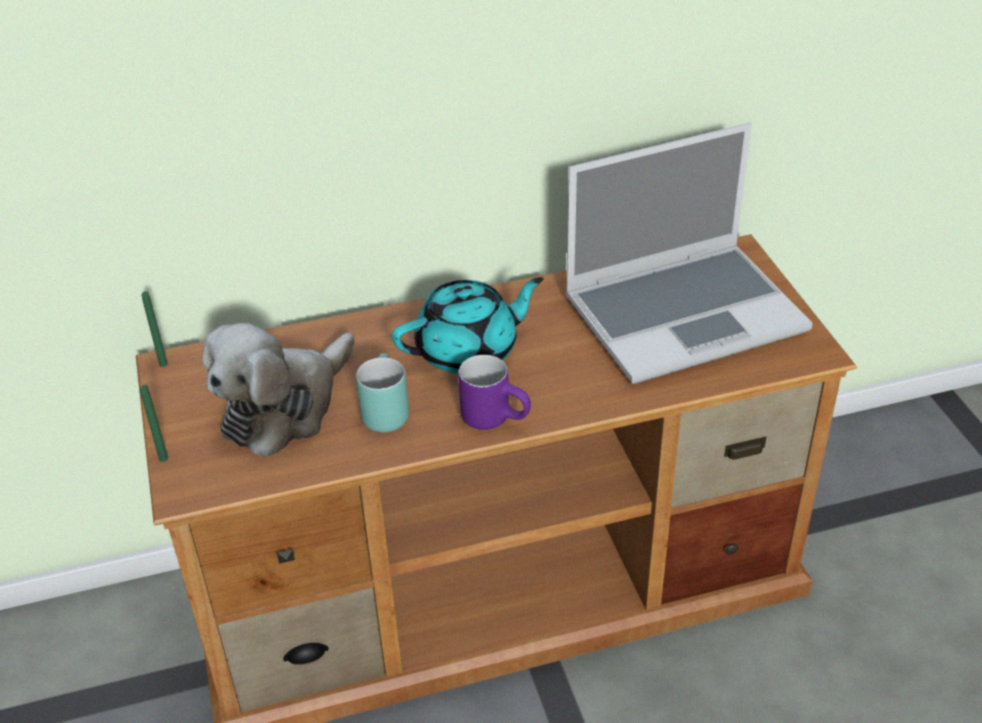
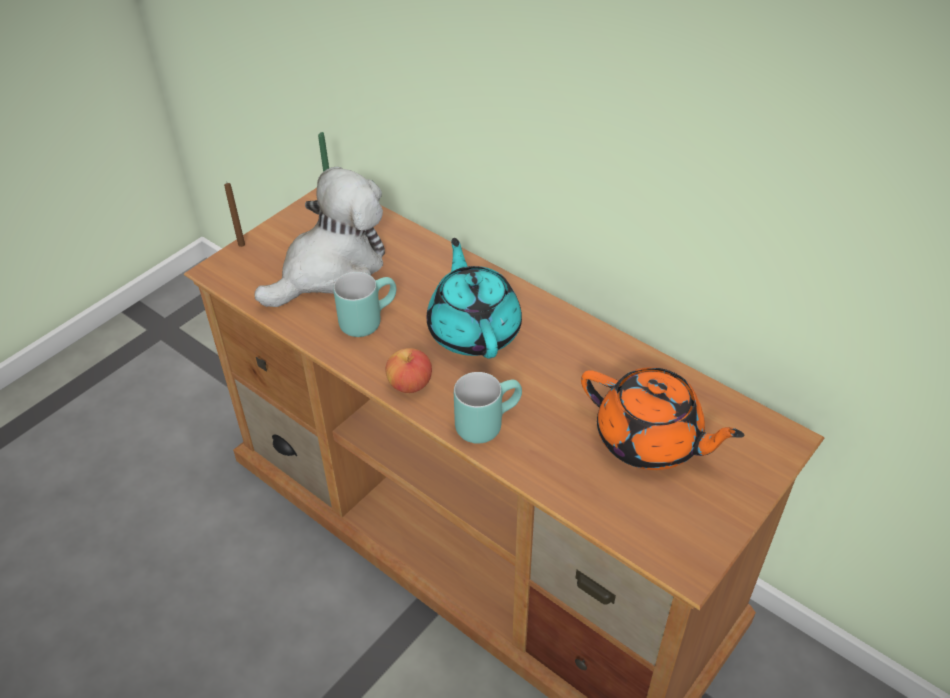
camera: 55 degrees right, 5 degrees up
(163, 458) = (241, 244): green candle -> brown candle
(284, 407) = (331, 270): plush toy -> plush toy turned 135 degrees clockwise
(469, 351) = (474, 330): turquoise teapot -> turquoise teapot turned 135 degrees counterclockwise
(497, 417) = (410, 384): purple mug -> apple
(585, 390) = (486, 421): none -> turquoise mug
(685, 313) = (650, 440): laptop -> orange teapot

